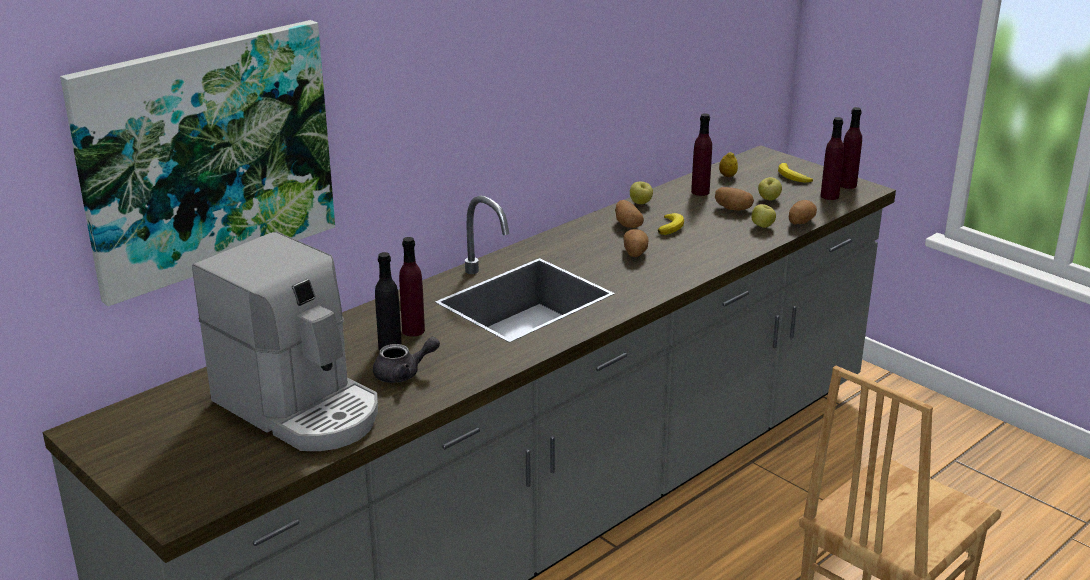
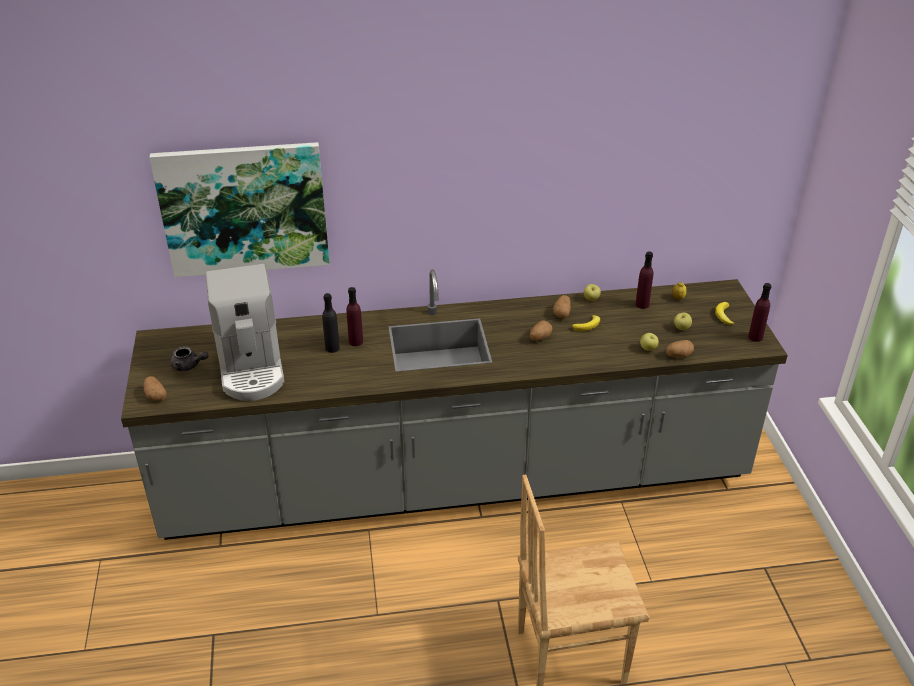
camera: 35 degrees right, 10 degrees up
(403, 374) = (320, 368): grey teapot -> grey teapot (189, 366)
(732, 209) = (646, 326): potato -> potato (155, 395)
(829, 196) = (729, 342): purple bottle -> none

